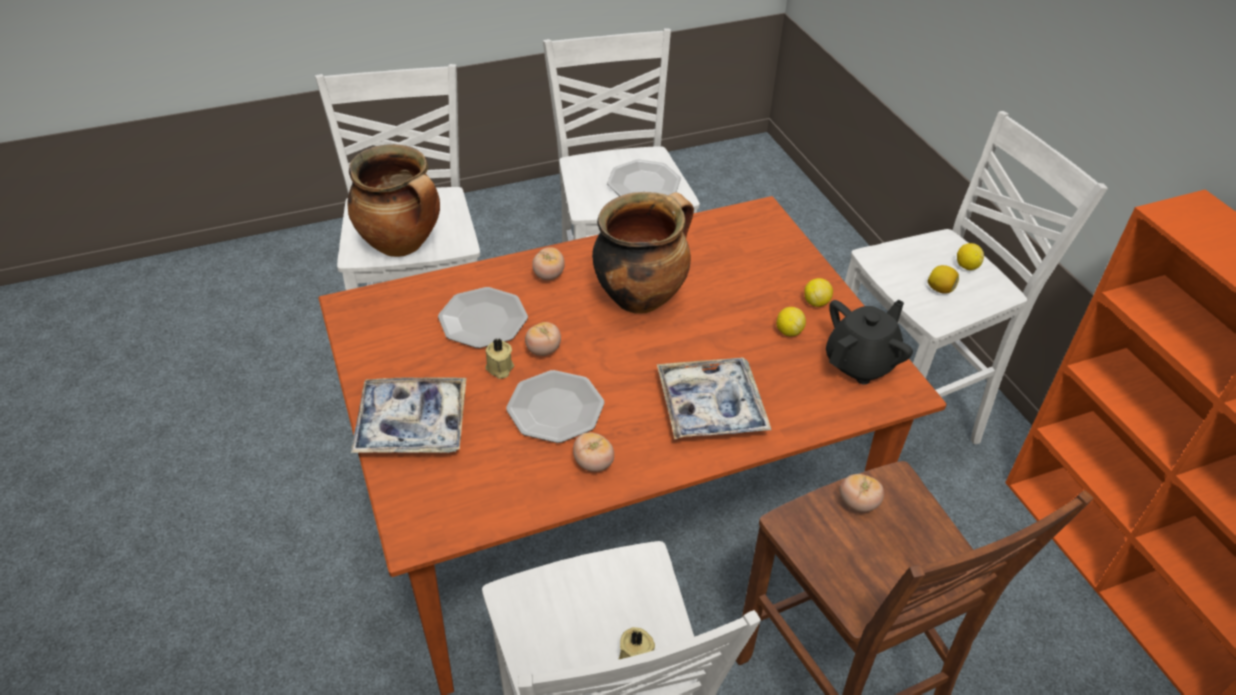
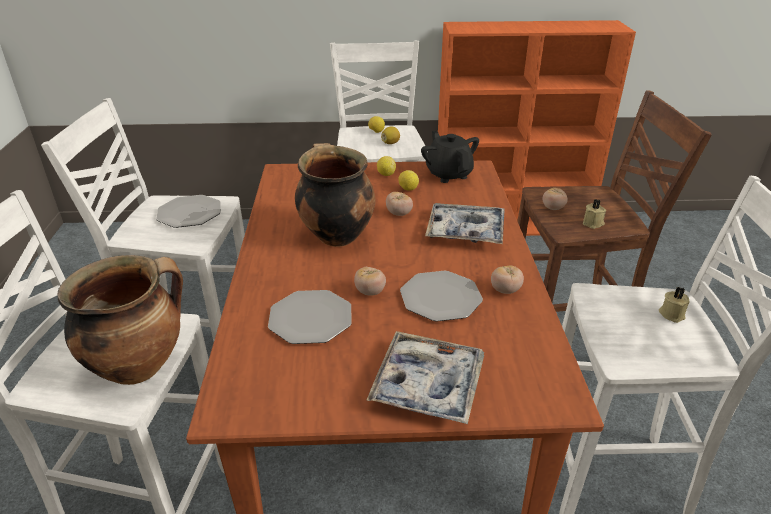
camera: 70 degrees left, 10 degrees down
(499, 368) = (380, 319): beige candle -> beige candle (593, 223)
(548, 275) = (277, 272): tomato -> tomato (399, 213)

